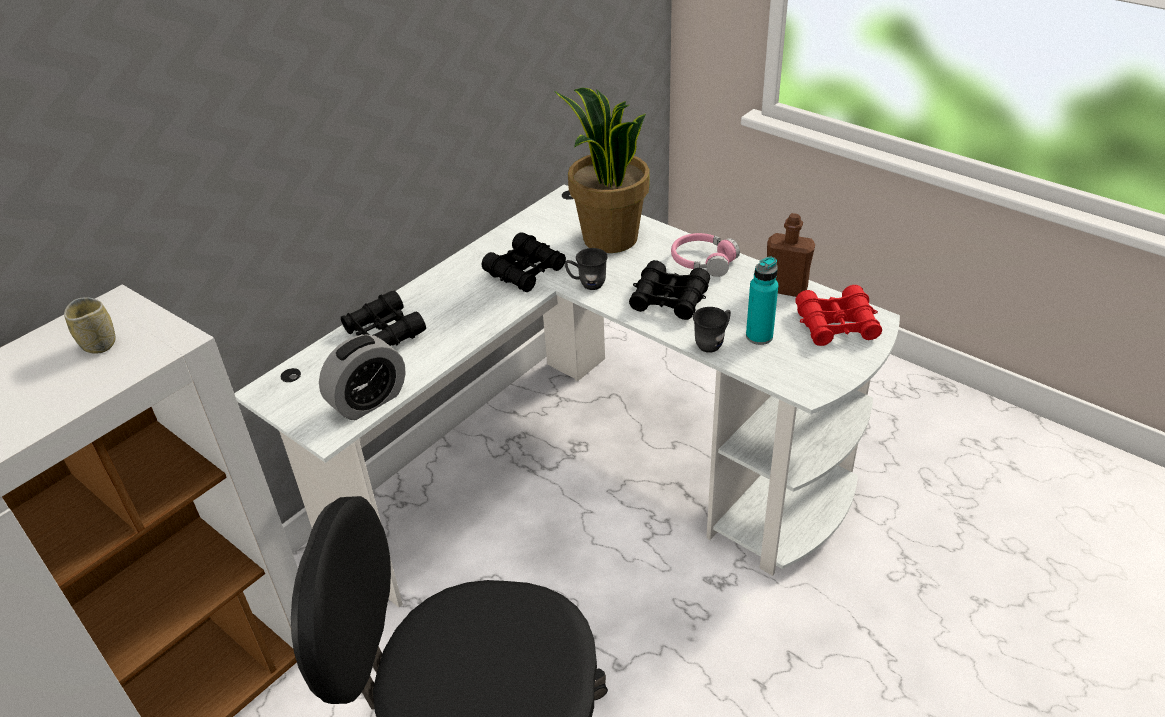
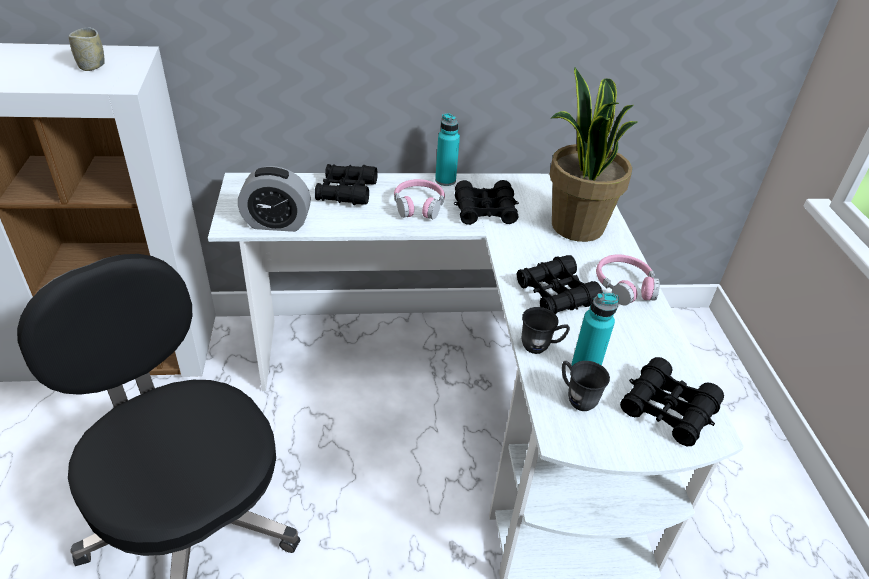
camera: 40 degrees right, 0 degrees up
(454, 267) = (445, 180): none -> turquoise bottle
(466, 302) = (418, 206): none -> pink headphones
(587, 284) = (513, 245): grey mug -> grey mug (576, 397)
(786, 289) = (664, 351): brown bottle -> none
(836, 325) = (668, 409): red binoculars -> black binoculars

